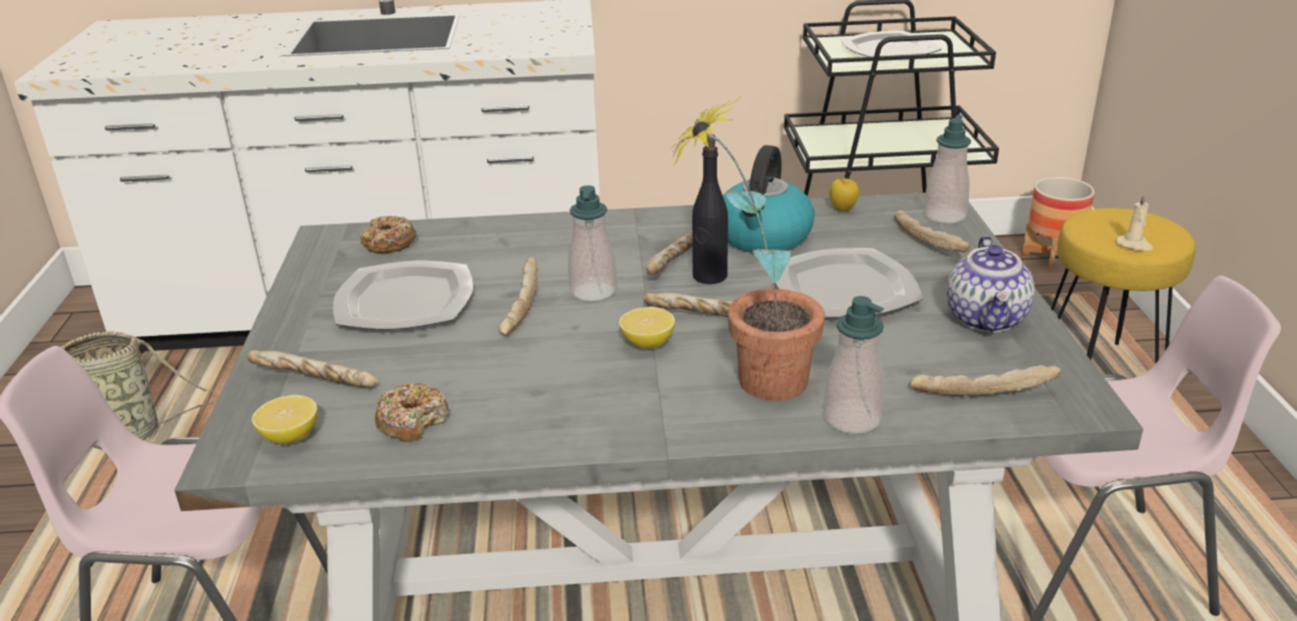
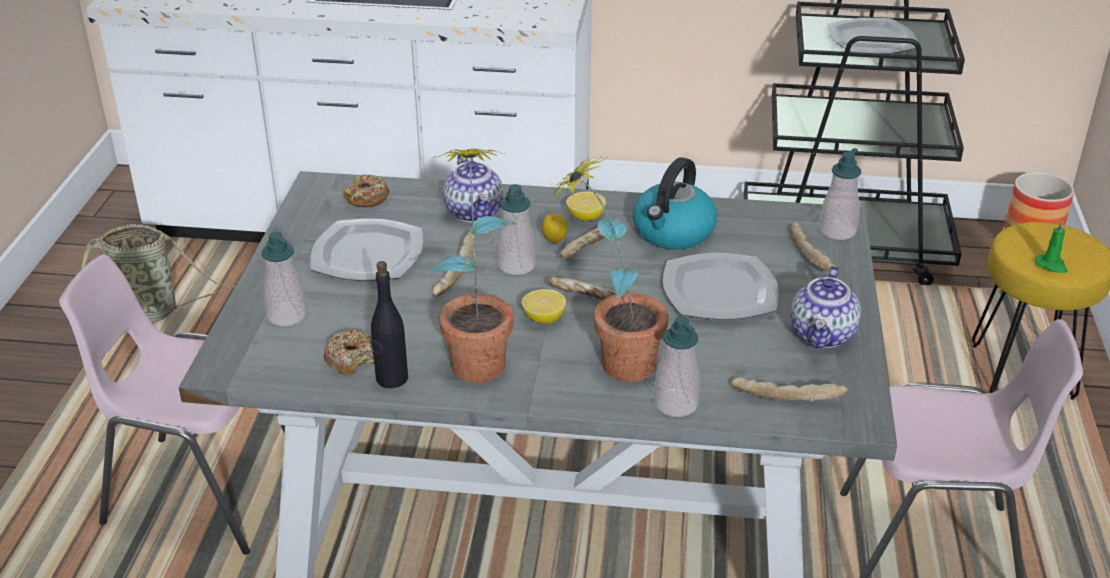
camera: 10 degrees right, 5 degrees up
(290, 437) = (263, 358): lemon -> lemon (585, 217)
(314, 382) = (287, 316): bread -> soap dispenser
(525, 243) = (475, 212): none -> teapot
(579, 394) = (478, 354): none -> potted plant
(709, 276) = (614, 264): black bottle -> black bottle (391, 379)
(842, 209) = (752, 213): apple -> apple (554, 241)
(1134, 245) = (1051, 265): beige candle -> green candle

